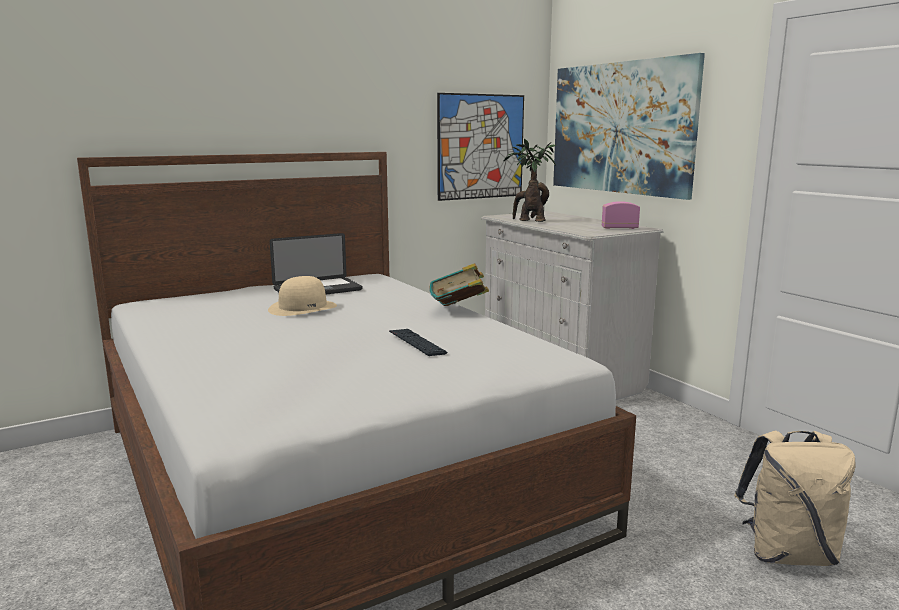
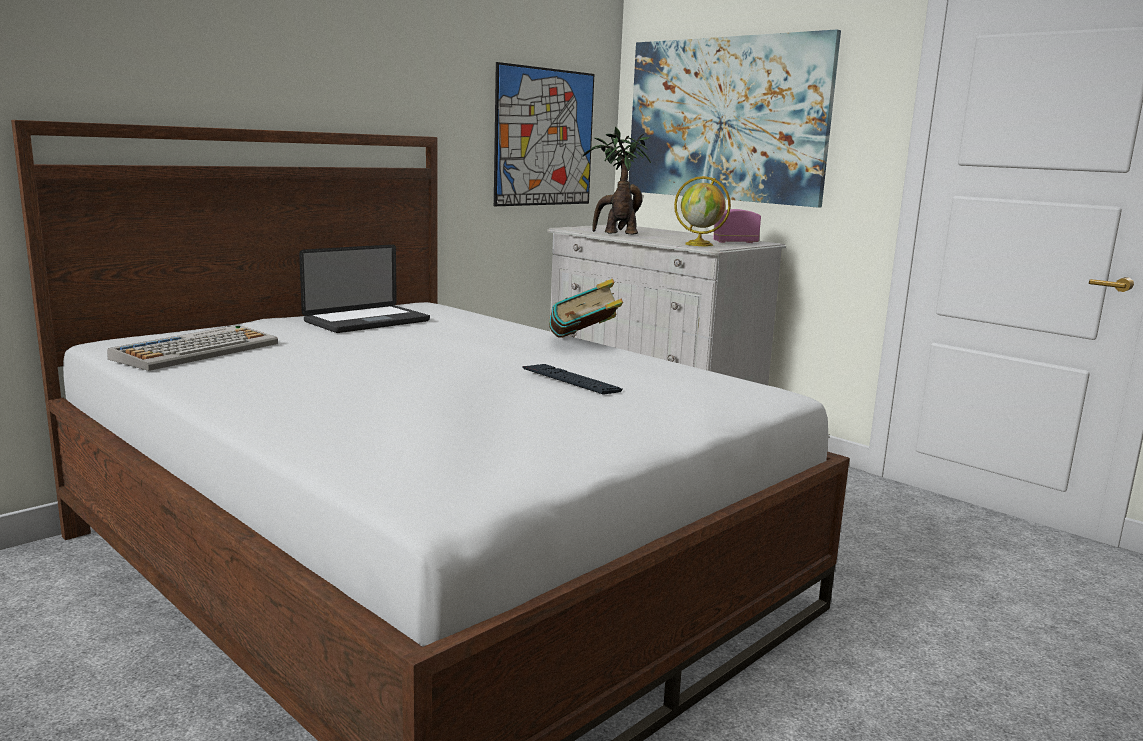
camera: 15 degrees left, 0 degrees up
(184, 311) = (197, 350): none -> keyboard
(303, 307) = (370, 343): beige hat -> none
(584, 231) = (700, 244): none -> globe
(787, 553) = (1006, 608): beige backpack -> none

